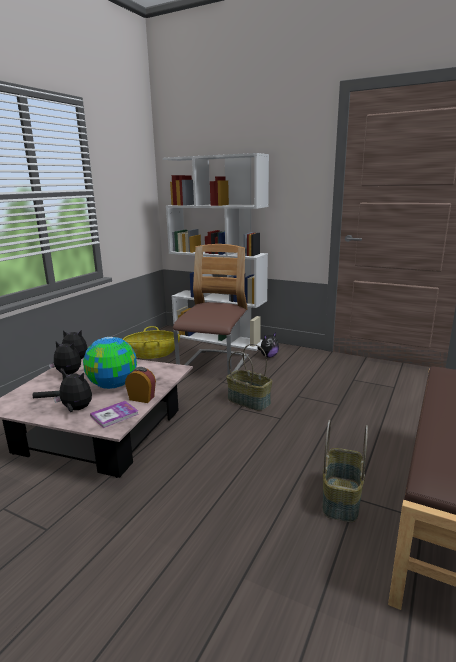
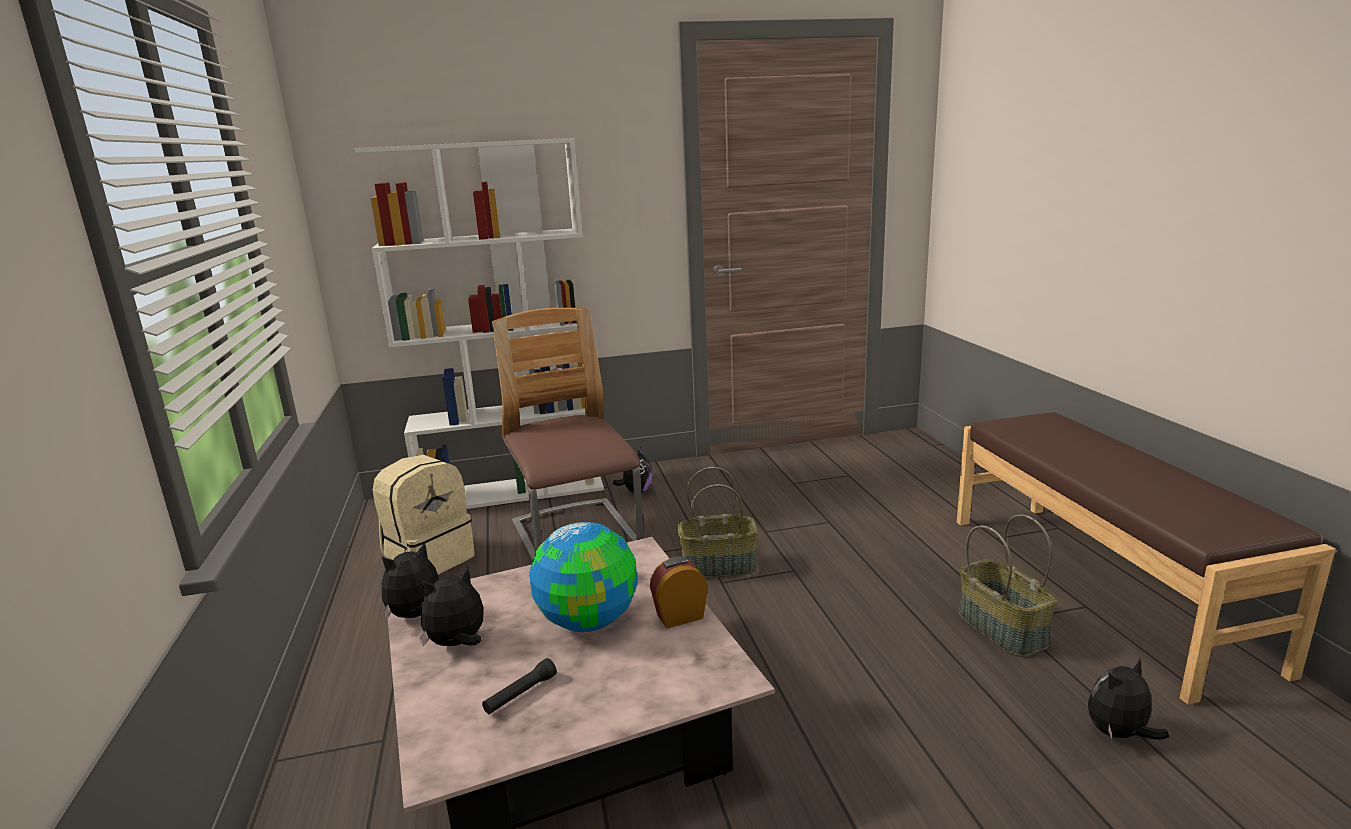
camera: 40 degrees left, 0 degrees up
(76, 409) = (612, 688): plush toy -> plush toy (1118, 734)
(114, 415) = (693, 661): book -> none
(152, 354) = (429, 559): basket -> beige backpack

